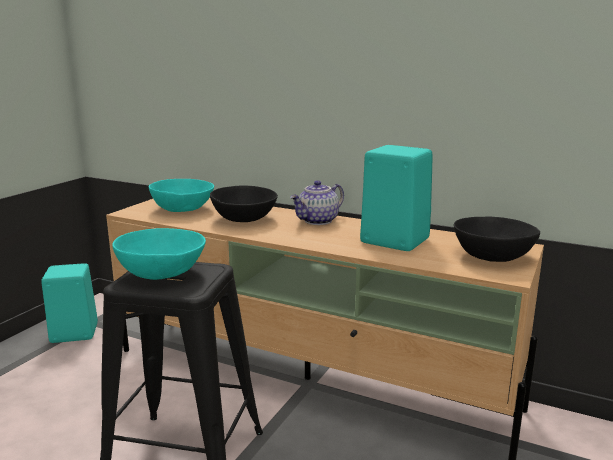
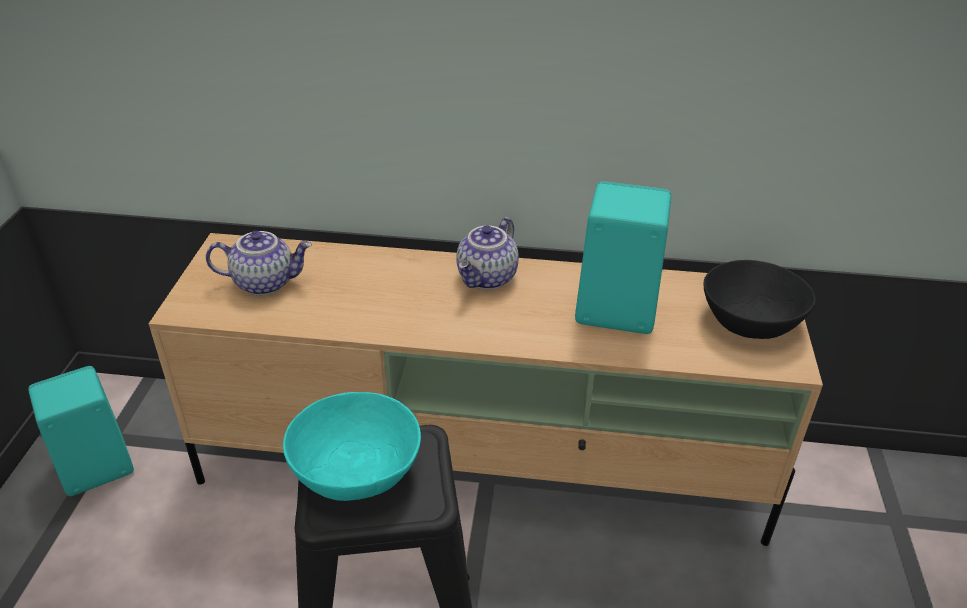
camera: 20 degrees left, 20 degrees up
(183, 209) = (265, 282): turquoise bowl -> teapot
(244, 219) = (379, 292): black bowl -> none

